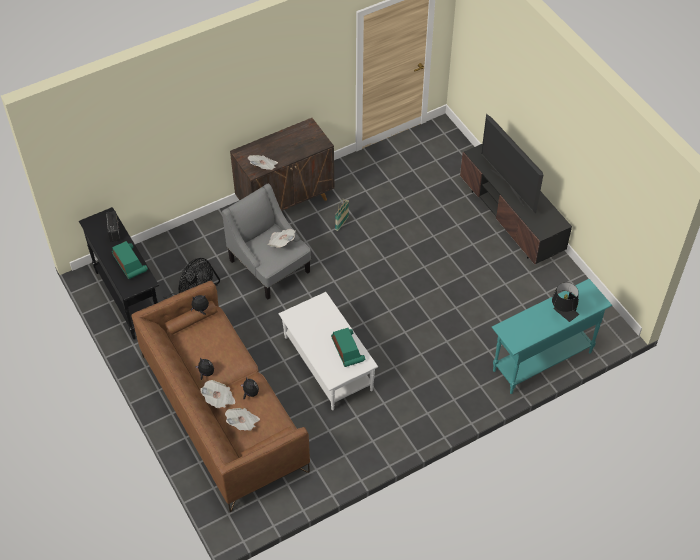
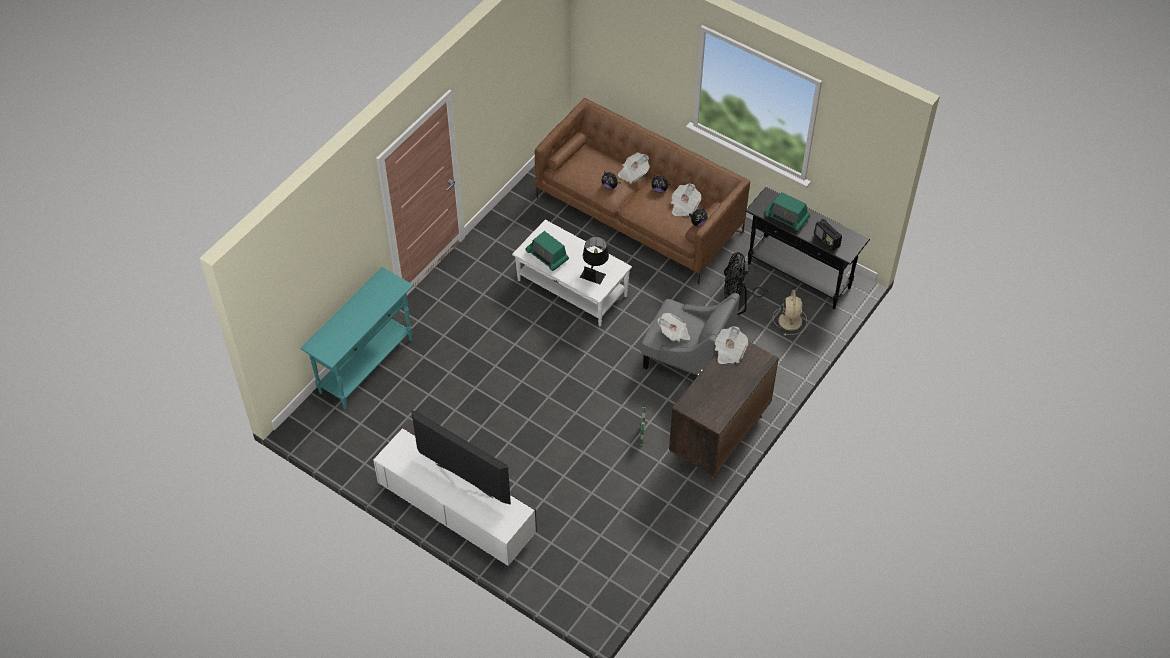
camera: 155 degrees right, 0 degrees up
(165, 265) = (790, 320): none -> beige fan
(243, 423) = (600, 163): newspaper -> newspaper (684, 206)
(511, 219) = (457, 514): black tv stand -> white tv stand
(562, 314) = (347, 320): black table lamp -> black table lamp (594, 272)

